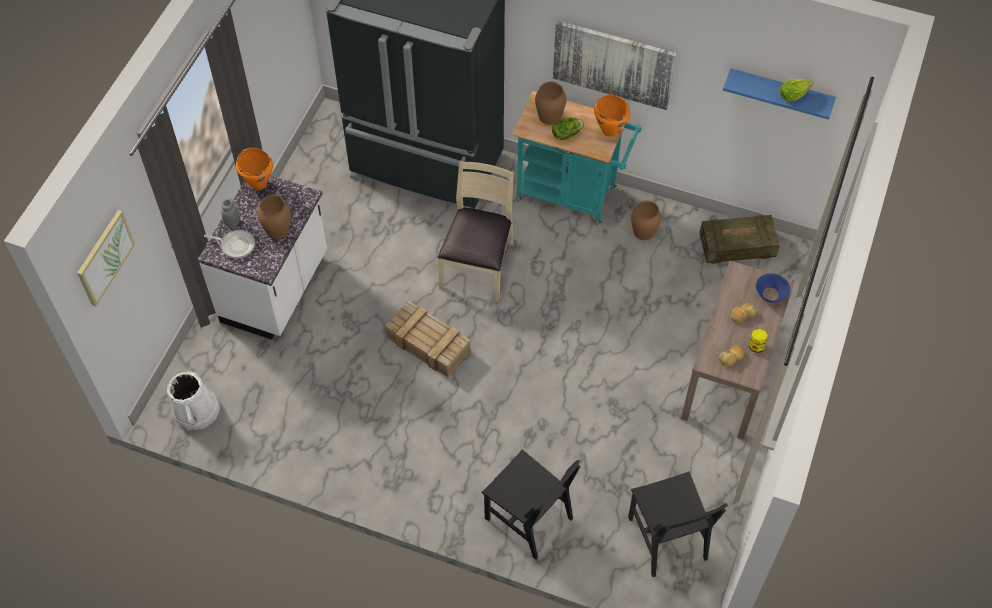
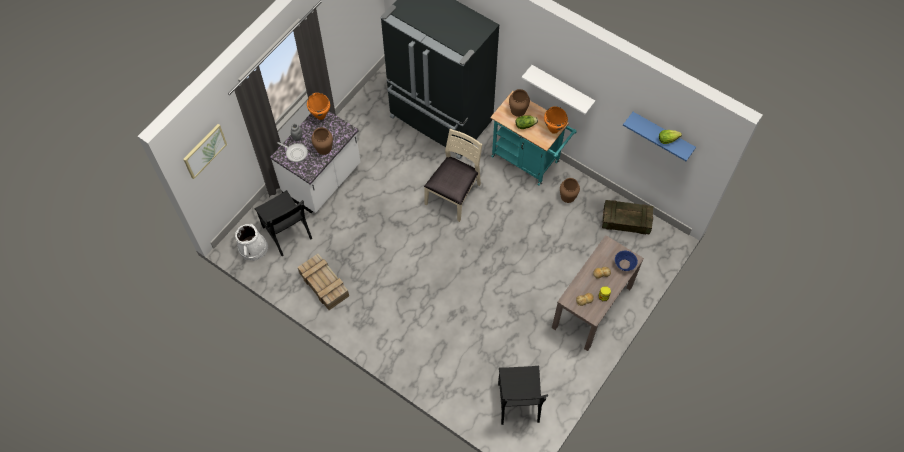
camera: 15 degrees right, 5 degrees up
(429, 344) = (407, 240): crate -> crate (325, 285)
(528, 518) = (435, 367): black chair -> black chair (287, 232)
(613, 64) = (562, 88): picture -> white shelf

